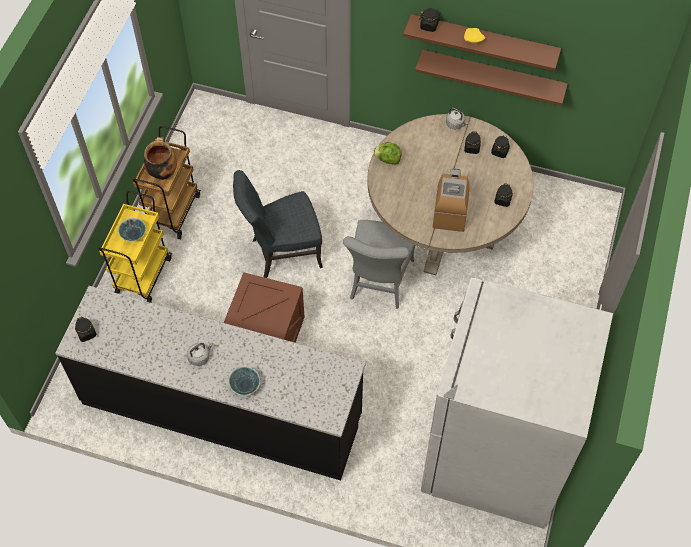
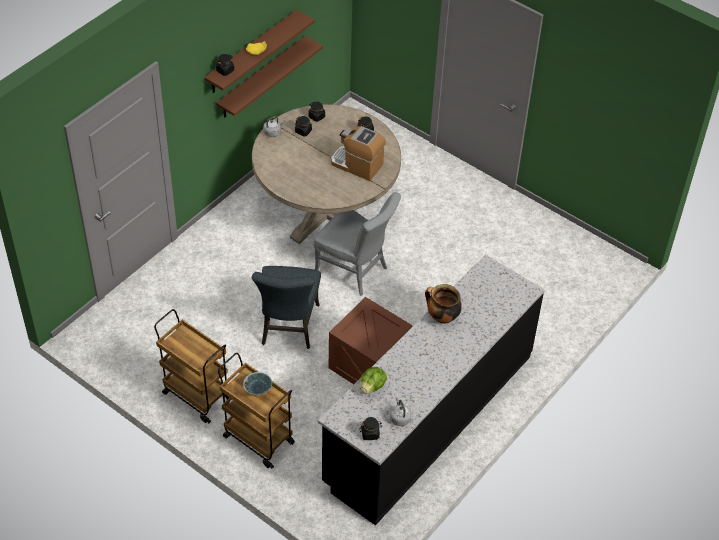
camera: 70 degrees left, 10 degrees down
(143, 276) = (258, 439): yellow cart -> brown cart
(162, 172) = (196, 349): cooking pot -> cooking pot (442, 317)
(200, 357) = (432, 358): grey kettle -> grey kettle (399, 418)
(245, 386) = (474, 336): bowl -> none
(387, 159) = (284, 185): lettuce -> lettuce (372, 387)
(494, 458) = (548, 256): white fridge -> none

